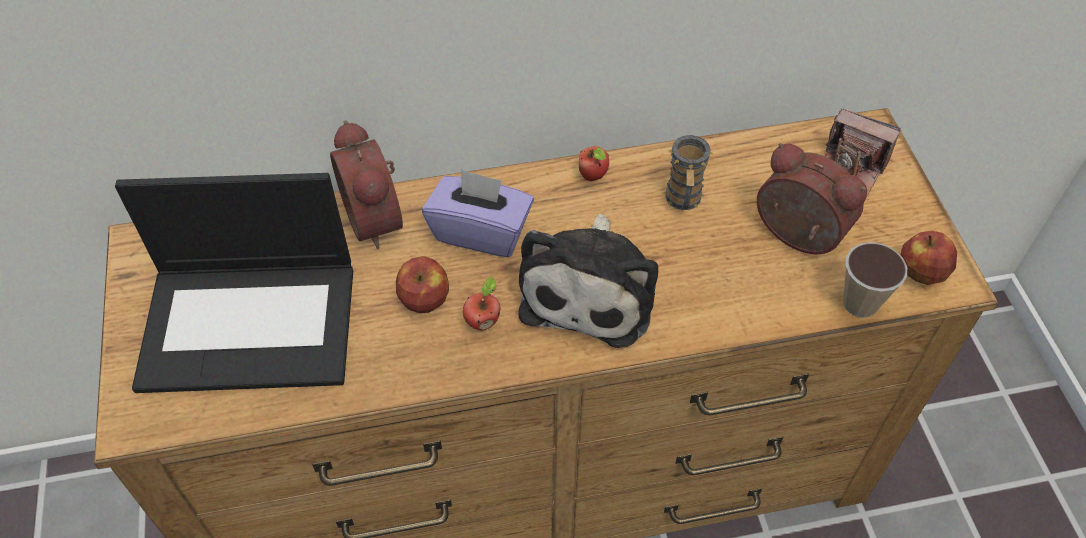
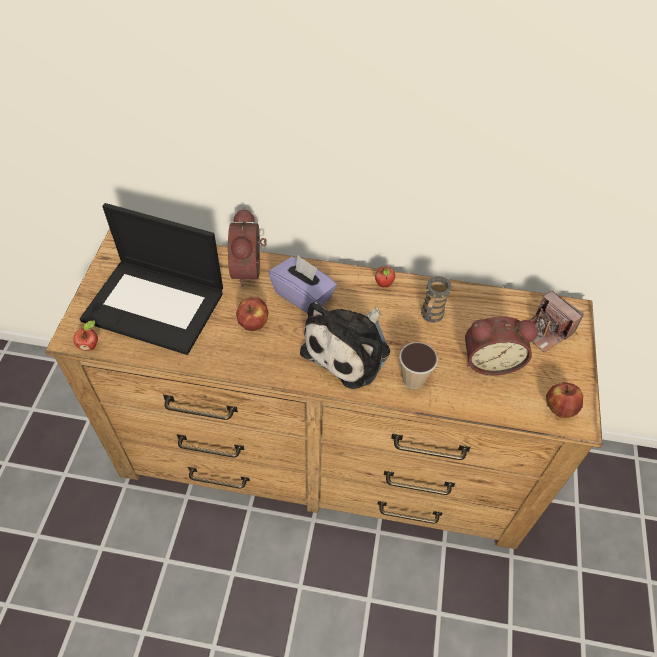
camera: 20 degrees right, 0 degrees up
(483, 321) = (279, 346): apple -> apple (90, 345)
(796, 237) = (490, 360): alarm clock -> alarm clock turned 120 degrees clockwise
(860, 303) = (509, 413): cup -> cup (413, 379)

